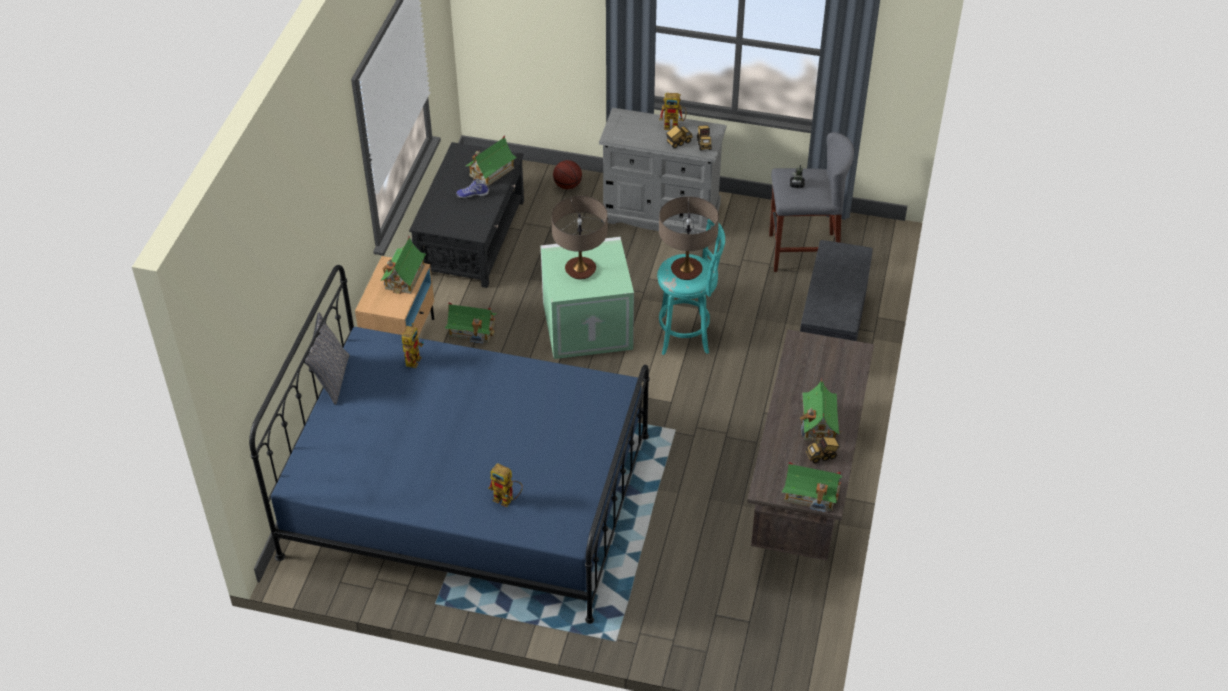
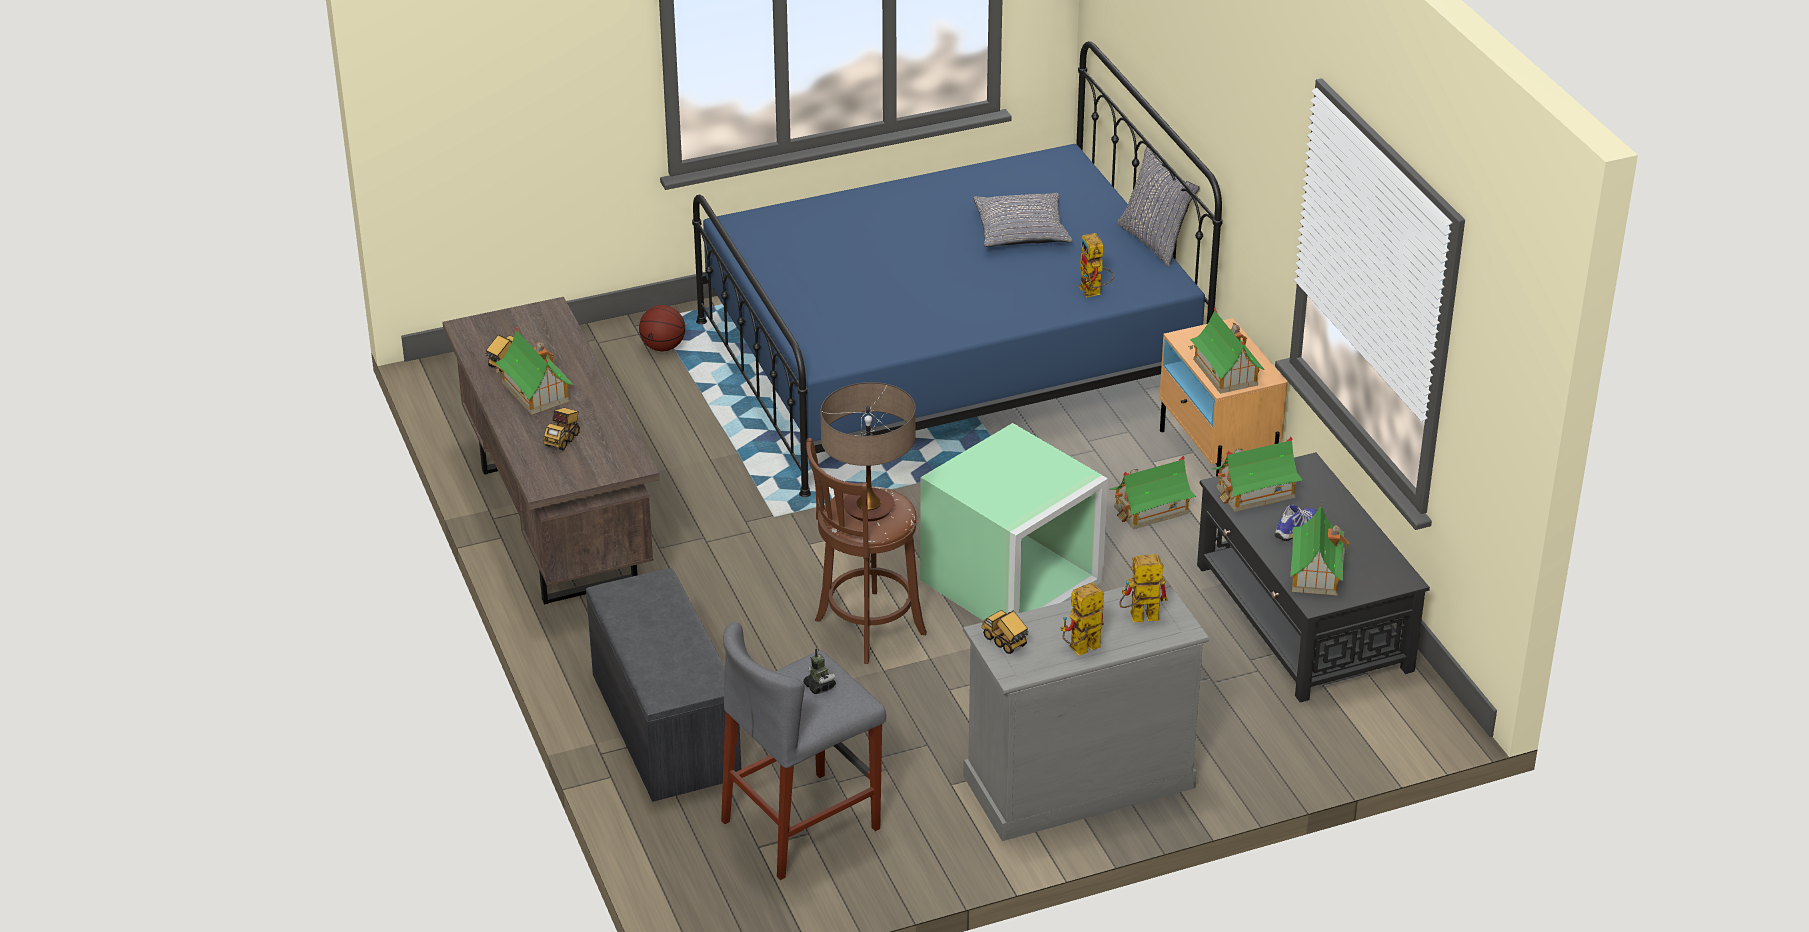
camera: 145 degrees right, 10 degrees down
(396, 431) = (1021, 230): none -> grey pillow
(507, 500) = (834, 227): toy robot -> toy robot (1138, 618)
(567, 185) = (1266, 756): basketball -> basketball (663, 347)
(580, 270) = (1019, 472): table lamp -> none
(678, 142) = (1046, 626): toy truck -> toy truck (563, 439)
(687, 335) = (865, 629): turquoise stool -> brown stool
(811, 494) = (493, 326): toy house -> toy house (1255, 492)

